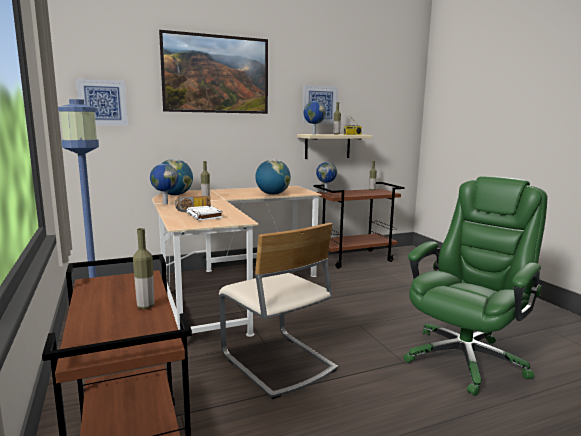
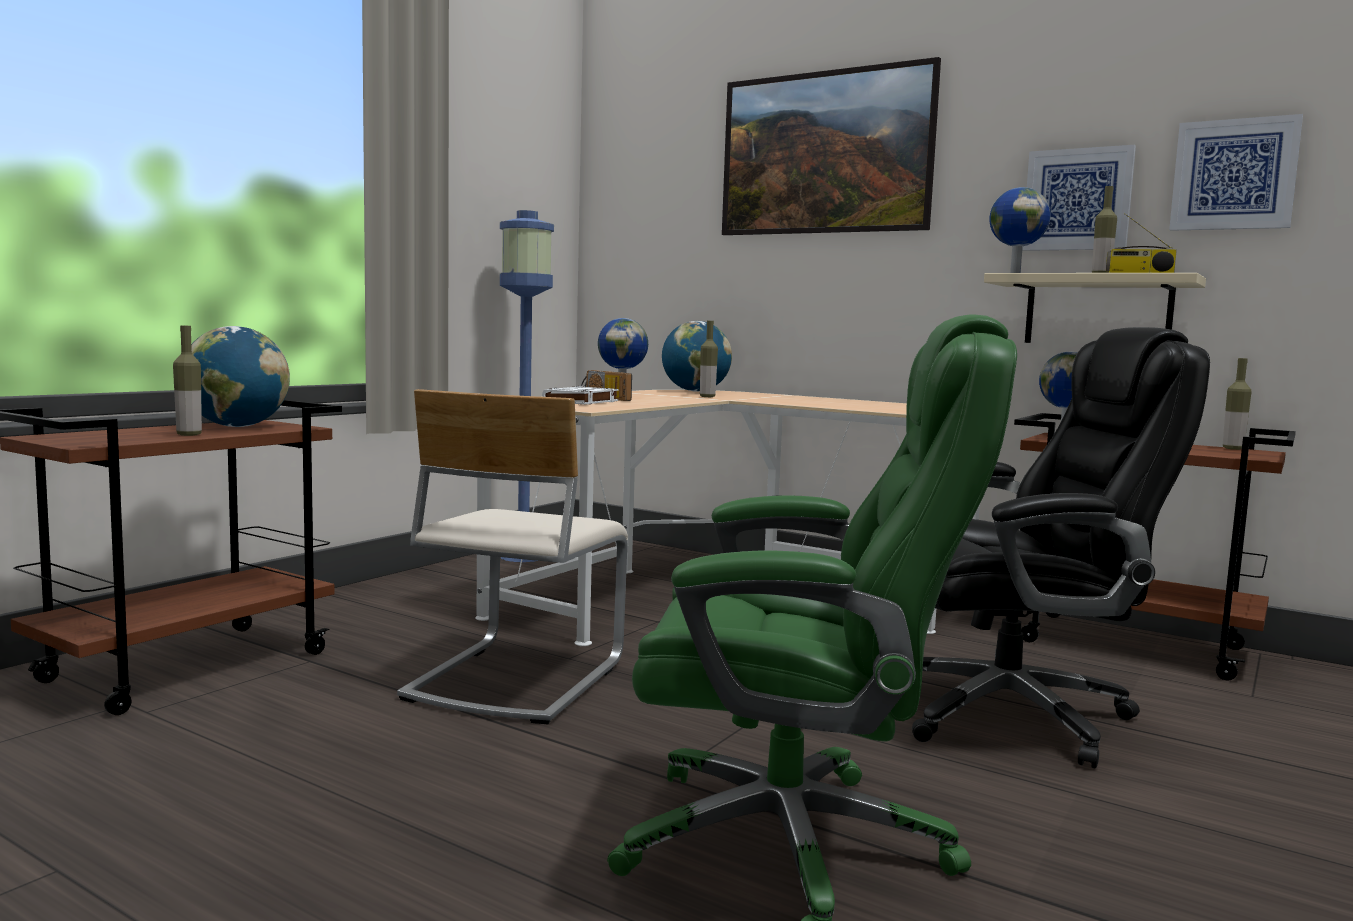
camera: 55 degrees right, 5 degrees down
(102, 103) = (638, 225): picture -> picture (1234, 175)
(272, 194) = (848, 406): globe -> globe (237, 426)
(392, 293) = (1013, 713): none -> black office chair

